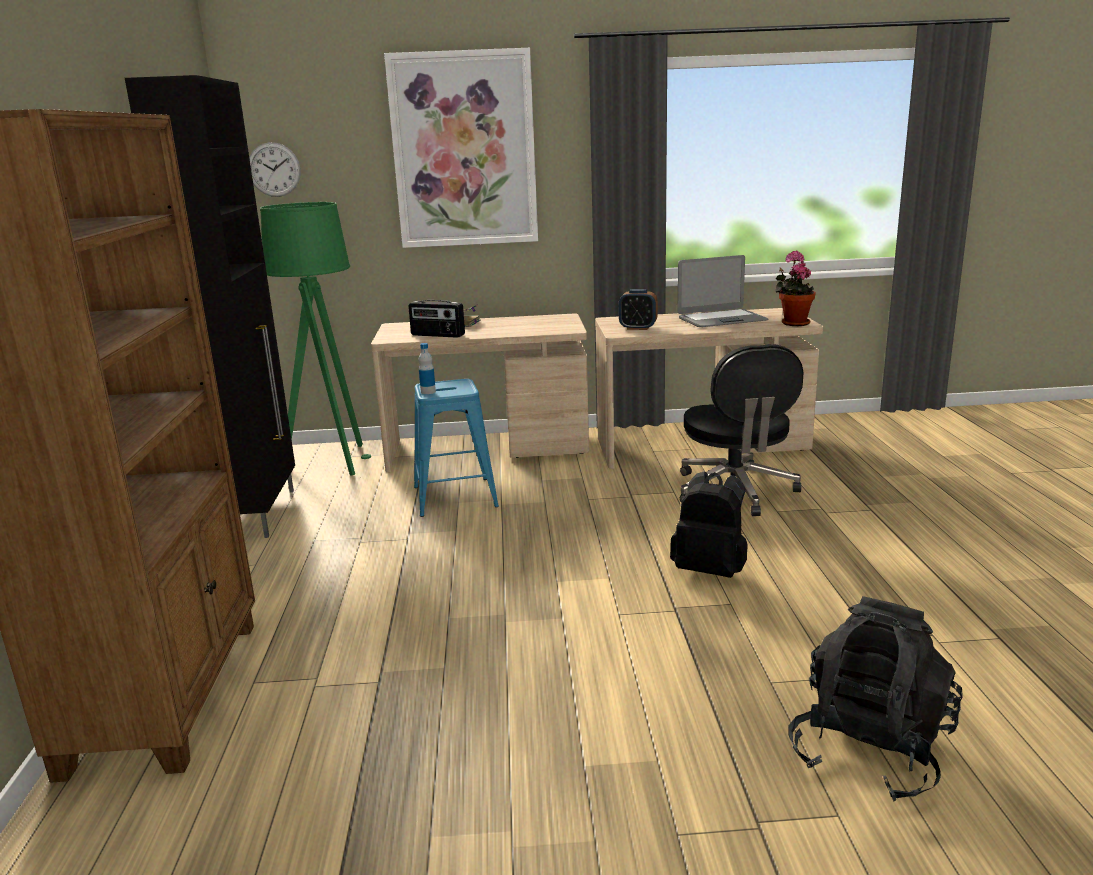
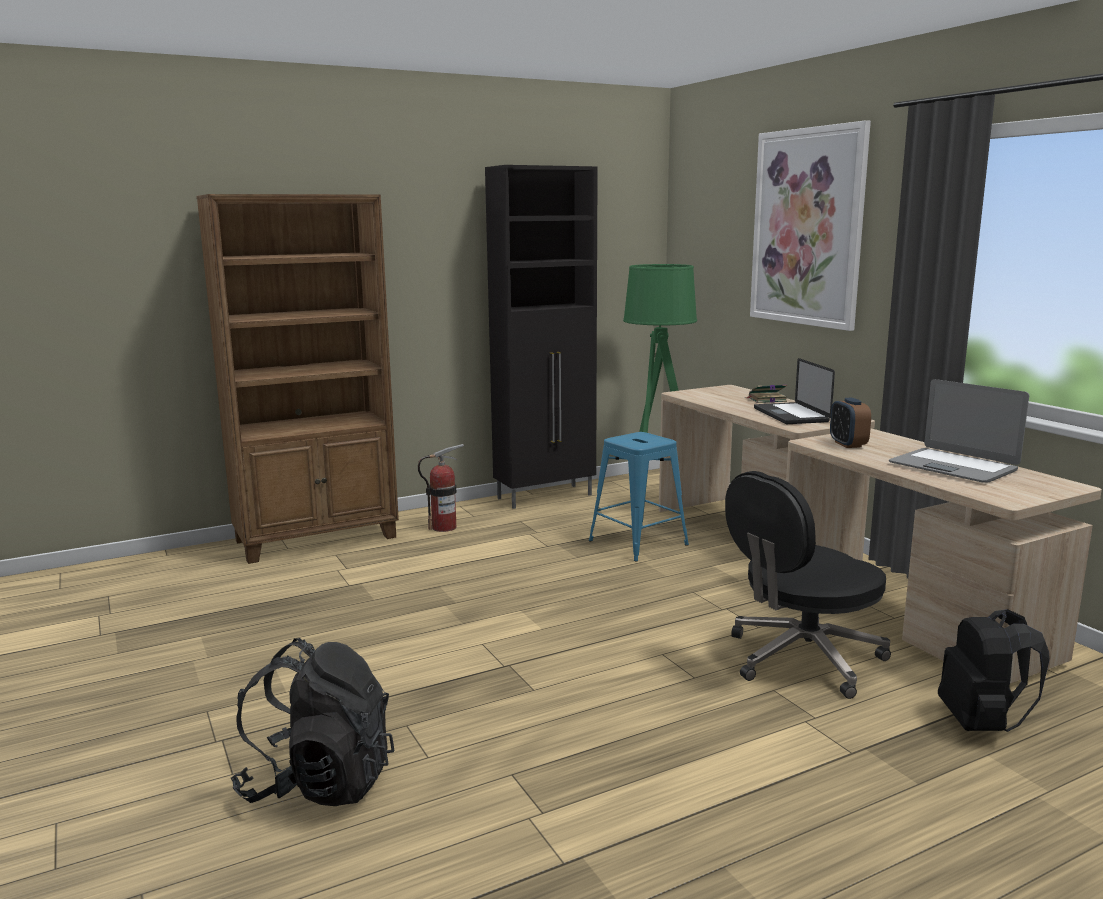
camera: 65 degrees right, 5 degrees down
(266, 588) = (444, 527): none -> fire extinguisher
(274, 169) = (689, 235): wall clock -> none
(428, 392) = (622, 437): bottle -> none
(437, 335) = (713, 400): radio -> none
(528, 326) = (791, 415): none -> laptop
(711, 570) = (594, 671): black backpack -> black backpack (982, 724)
(793, 323) = (1001, 496): potted plant -> none

